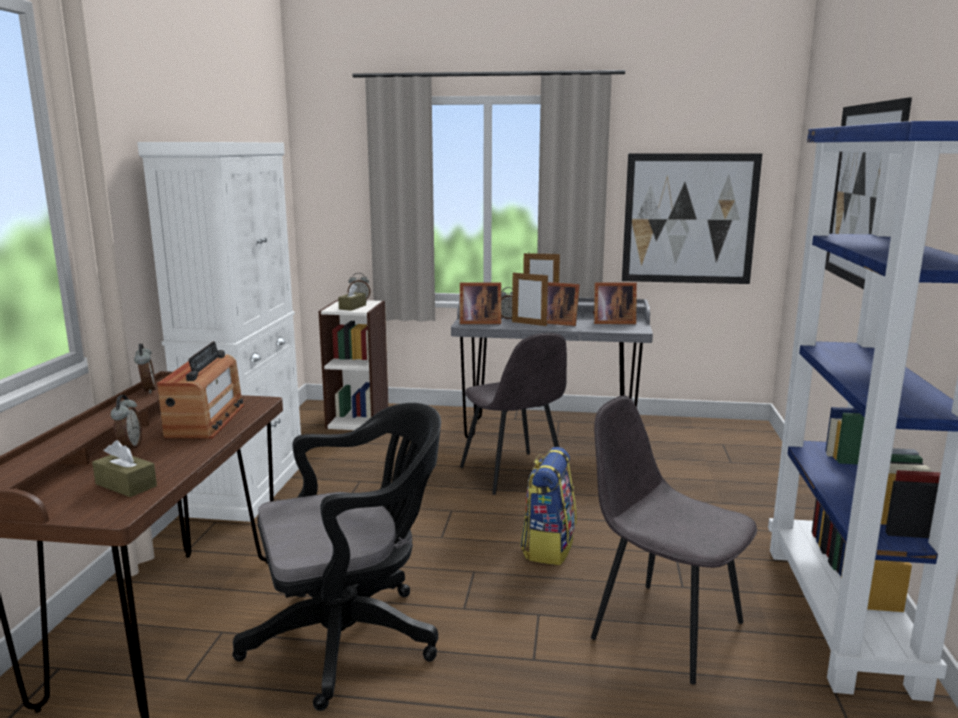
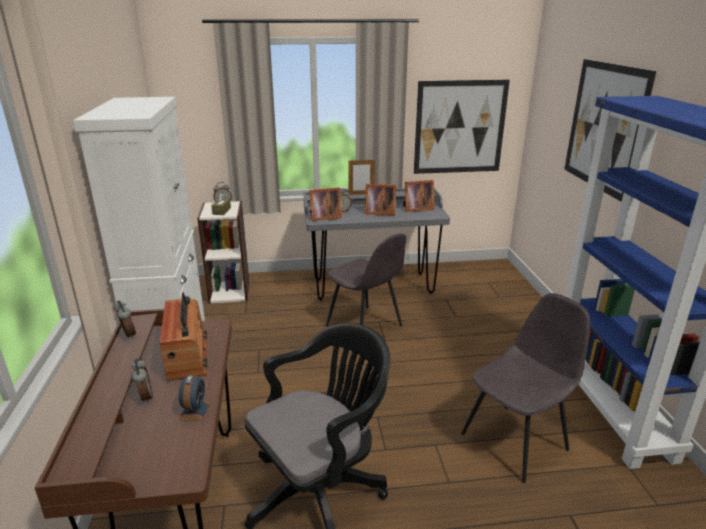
camera: 15 degrees left, 10 degrees up
(126, 485) = (172, 441): brown tissue box -> none
(173, 464) = (195, 410): none -> alarm clock
(529, 324) = (361, 215): picture frame -> none
(548, 547) = (416, 387): backpack -> none
(663, 628) = (516, 440): grey chair -> grey chair turned 120 degrees clockwise

